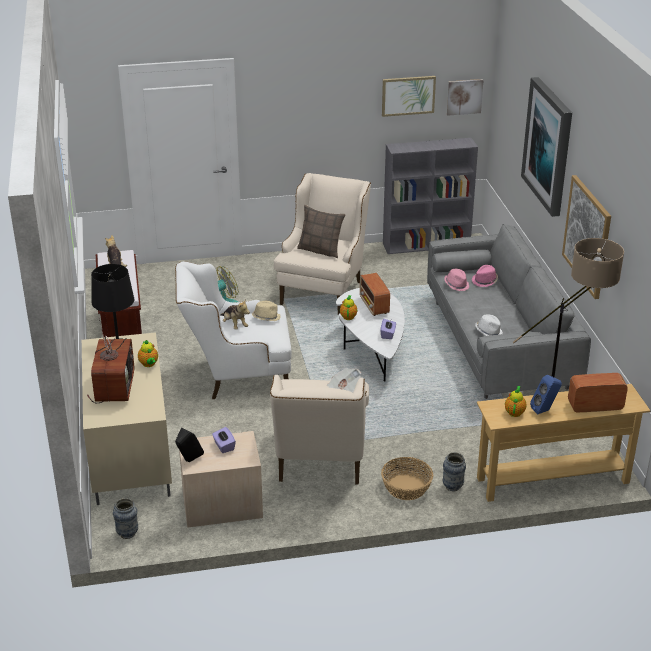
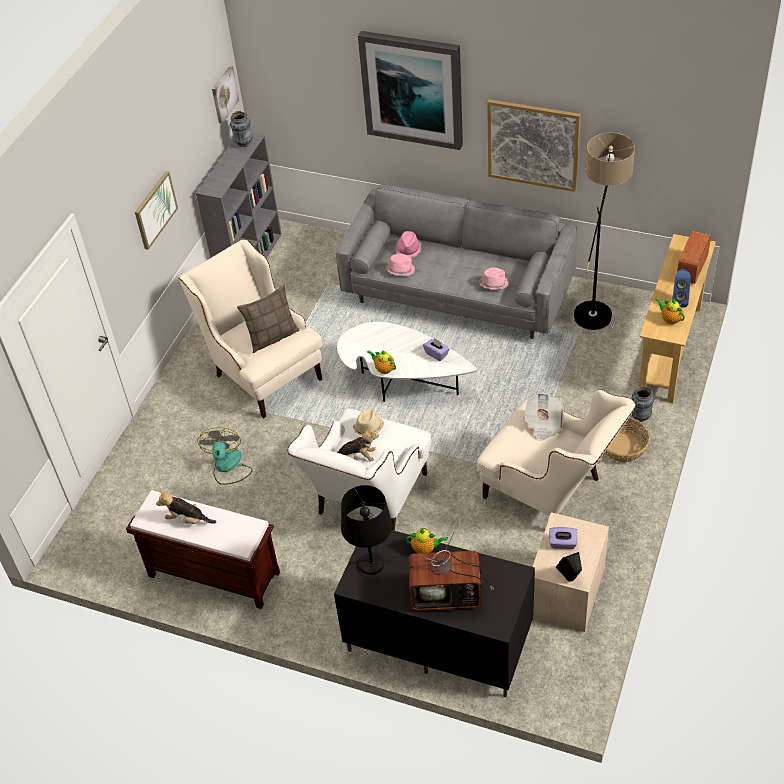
camera: 55 degrees left, 15 degrees up
(113, 387) = (448, 593): television -> television turned 150 degrees clockwise
(127, 534) = (567, 685): vase -> vase (244, 143)
(129, 453) = (437, 641): beige tv stand -> black tv stand
(374, 306) = (380, 343): radio -> none
(408, 95) = (192, 129): picture -> picture (155, 209)
(489, 331) = (493, 284): white hat -> pink hat

